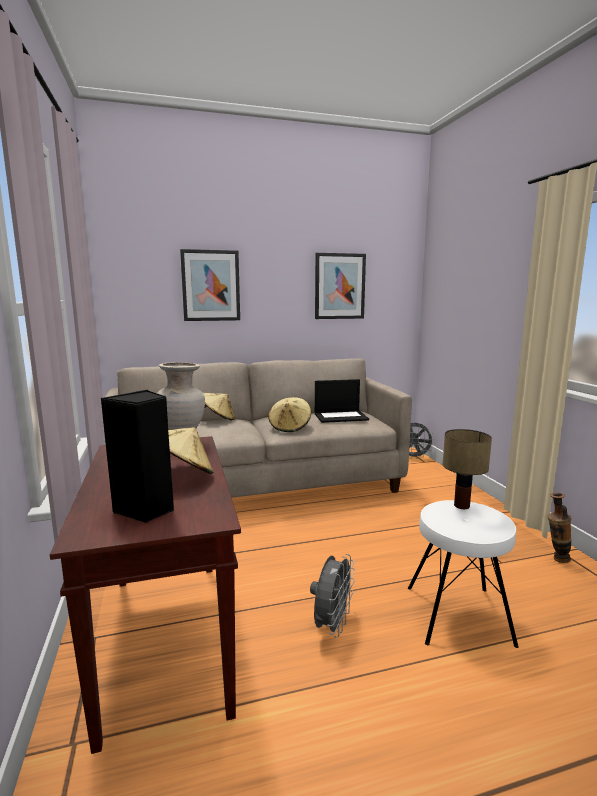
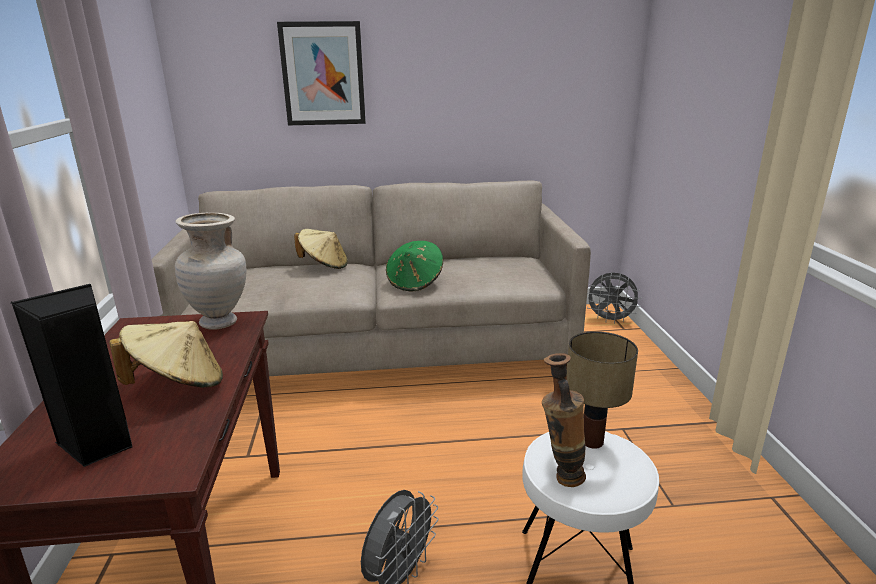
camera: 10 degrees right, 10 degrees up
(290, 427) = (415, 282): beige hat -> green hat
(339, 286) = (512, 71): picture -> none
(341, 416) = (493, 268): laptop -> none
(555, 559) = (758, 508): vase -> vase (560, 476)

